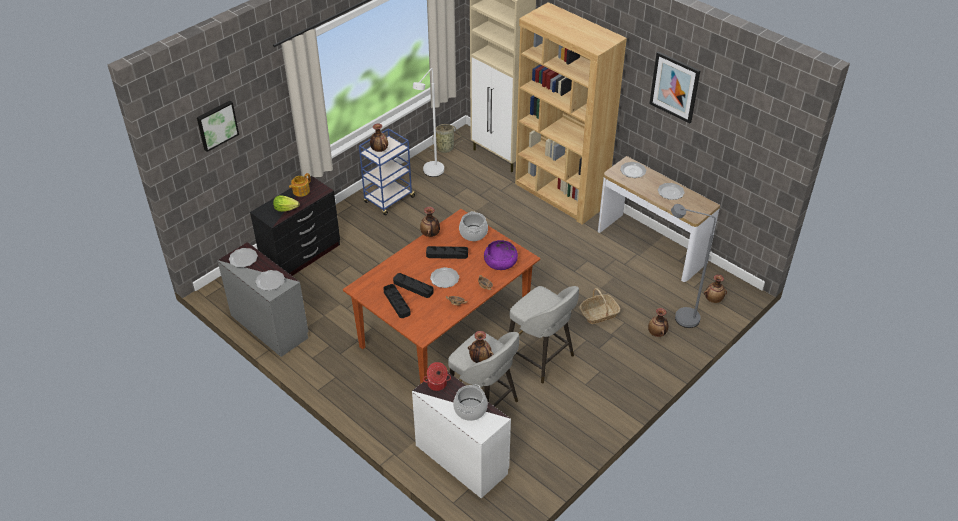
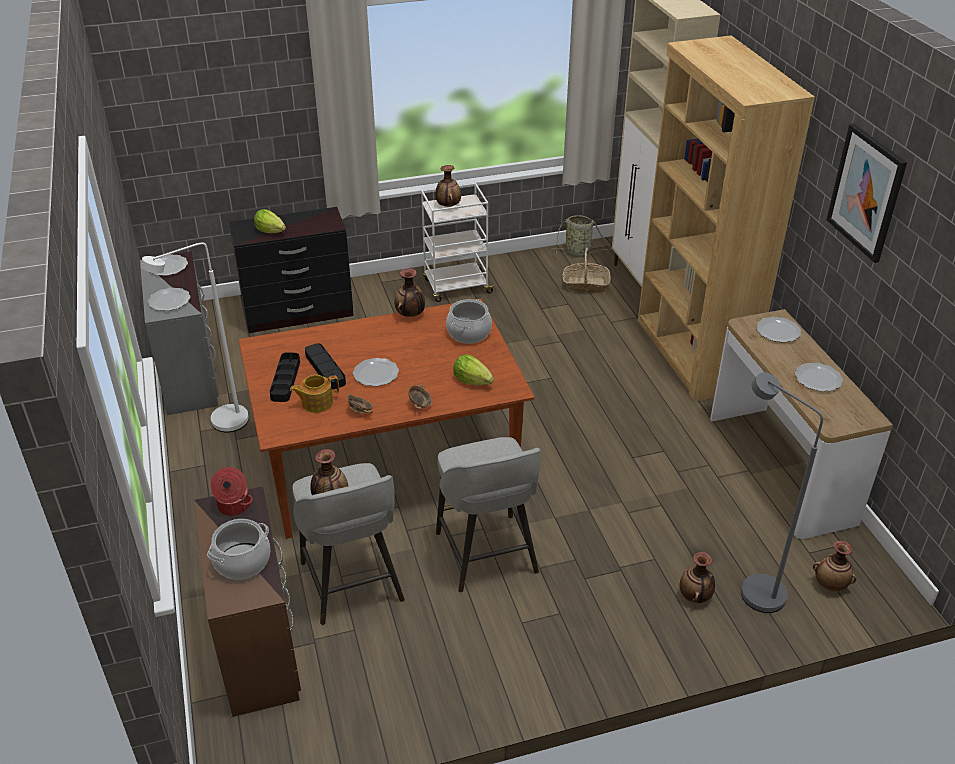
camera: 30 degrees right, 5 degrees down
(216, 125) = (197, 82): picture -> none
(300, 191) = (307, 218): teapot -> teapot (316, 403)
(389, 200) = (456, 287): blue cart -> white cart
(431, 174) = (535, 274): white floor lamp -> white floor lamp (220, 424)
(447, 254) = (408, 346): black tray -> none
(462, 458) = (259, 645): white dresser -> brown dresser
(500, 262) = (472, 381): purple bowl -> lettuce
(599, 314) = (623, 530): basket -> basket (585, 285)

